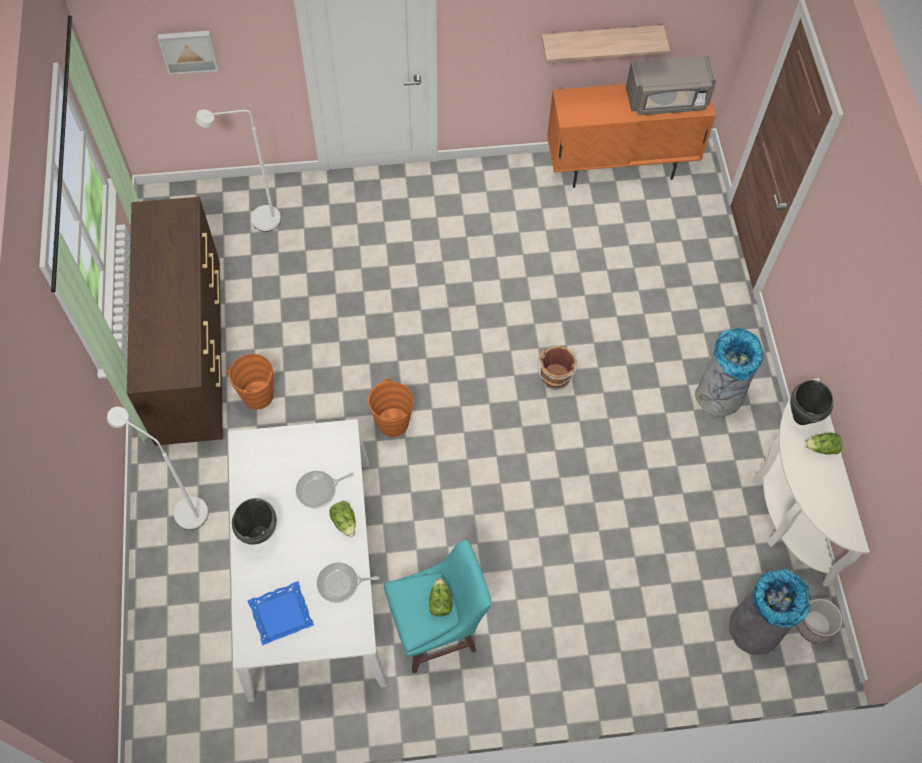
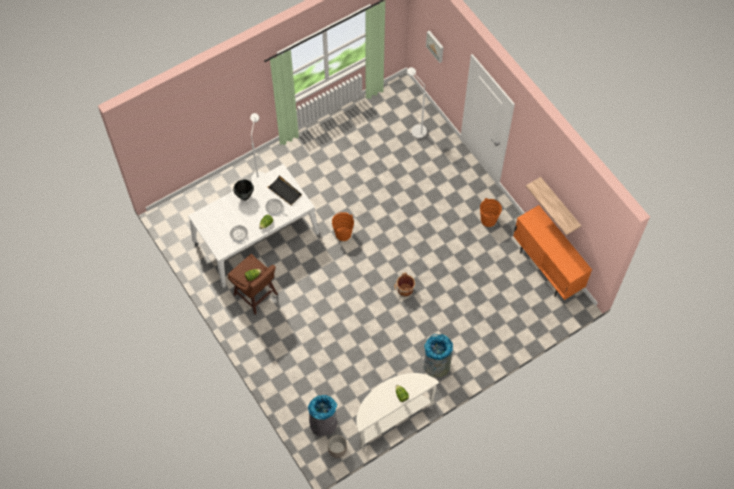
camera: 65 degrees right, 0 degrees up
(191, 352) = (333, 139): brown dresser -> none
(257, 396) = (326, 175): orange bucket -> orange bucket (488, 220)
(281, 615) = (216, 221): blue tray -> none
(292, 455) = (285, 191): none -> black tray
(437, 630) = (256, 295): turquoise stool -> brown stool
(667, 100) = (565, 257): grey microwave -> none
(801, 418) = (412, 381): black cooking pot -> none

